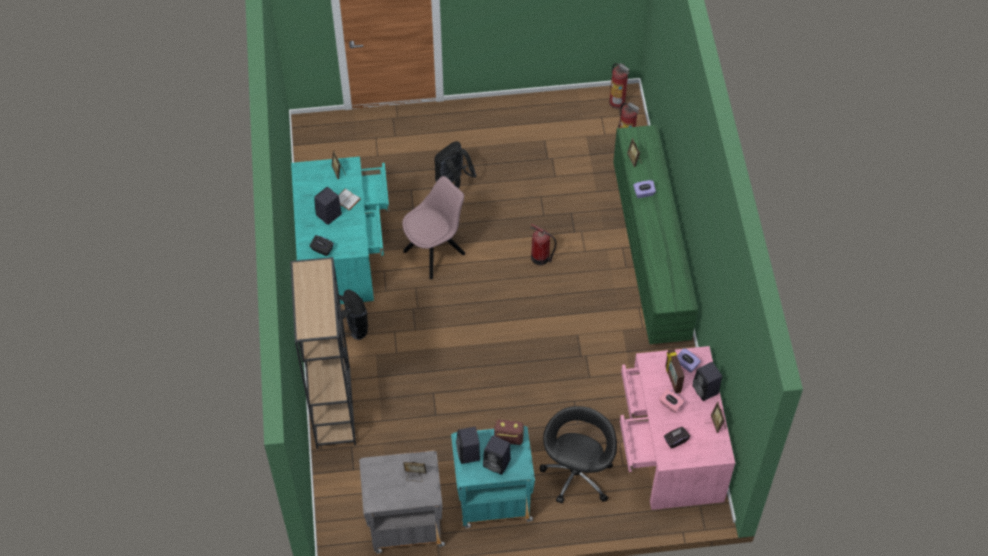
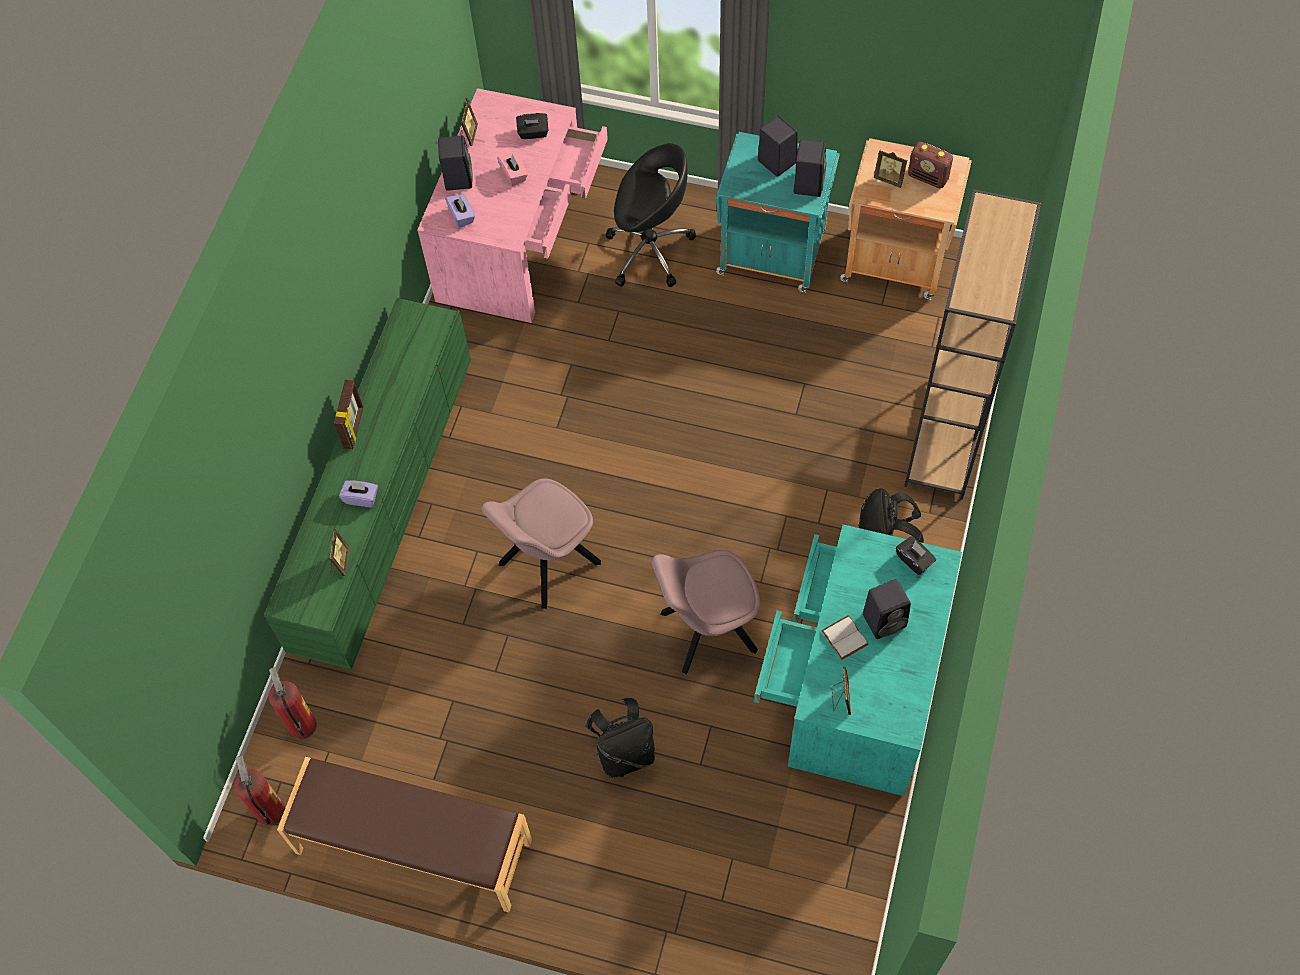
camera: 155 degrees left, 5 degrees up
(405, 525) = (896, 262): grey cart -> brown cart
(508, 439) = (748, 185): radio -> radio (928, 177)
(537, 110) = (413, 848): none -> brown bench
(541, 258) = (548, 563): fire extinguisher -> pink chair
(577, 474) = (651, 250): black office chair -> black office chair turned 120 degrees counterclockwise
(672, 379) = (492, 204): picture frame -> picture frame (354, 428)

